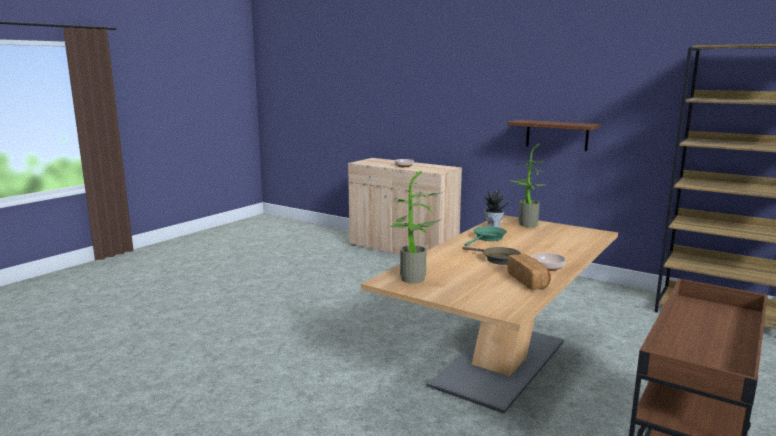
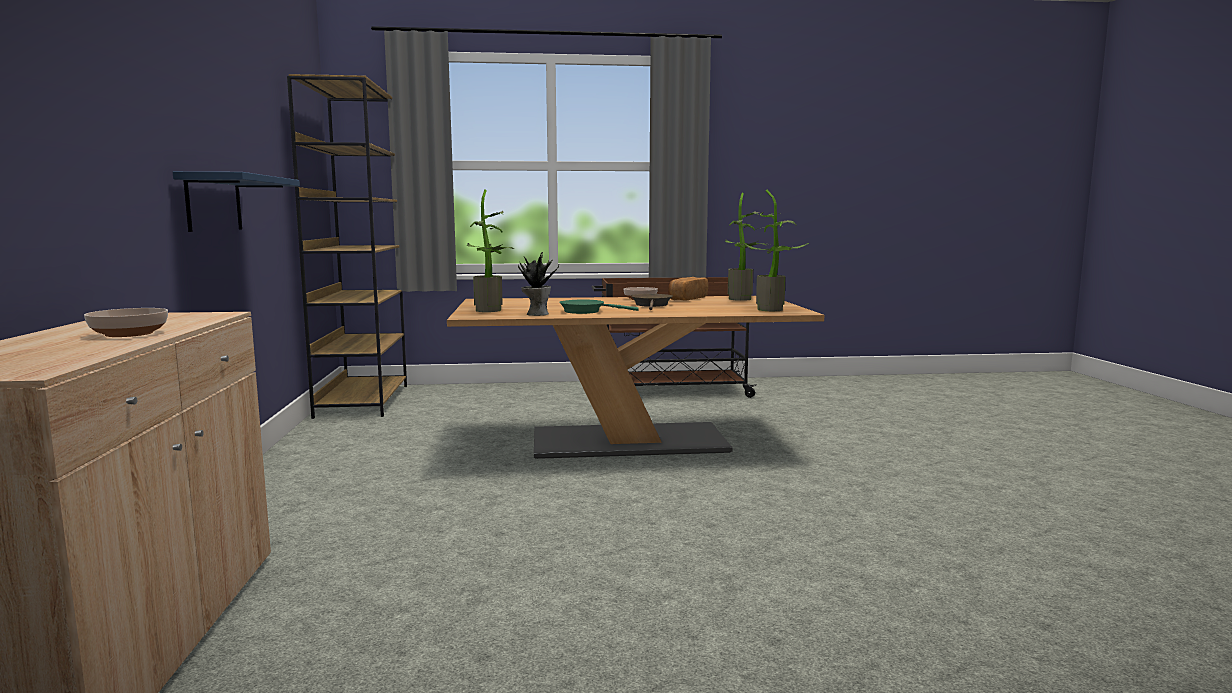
camera: 130 degrees left, 5 degrees down
(494, 297) = (743, 299): none -> potted plant
(556, 135) = (214, 203): brown shelf -> blue shelf

